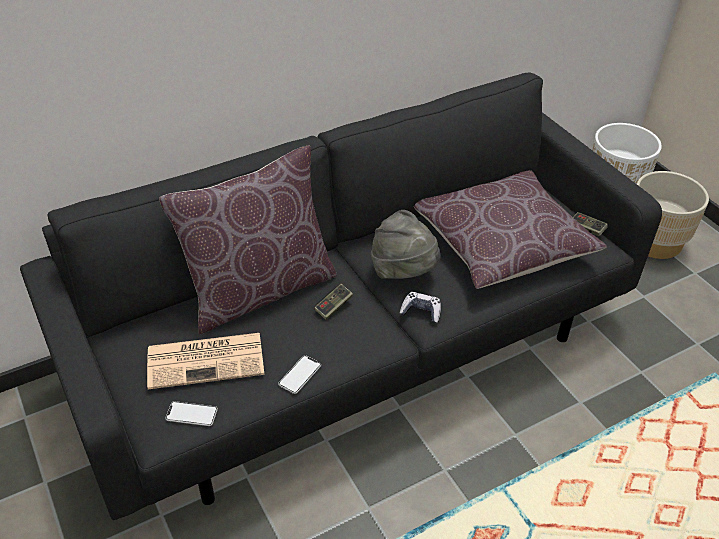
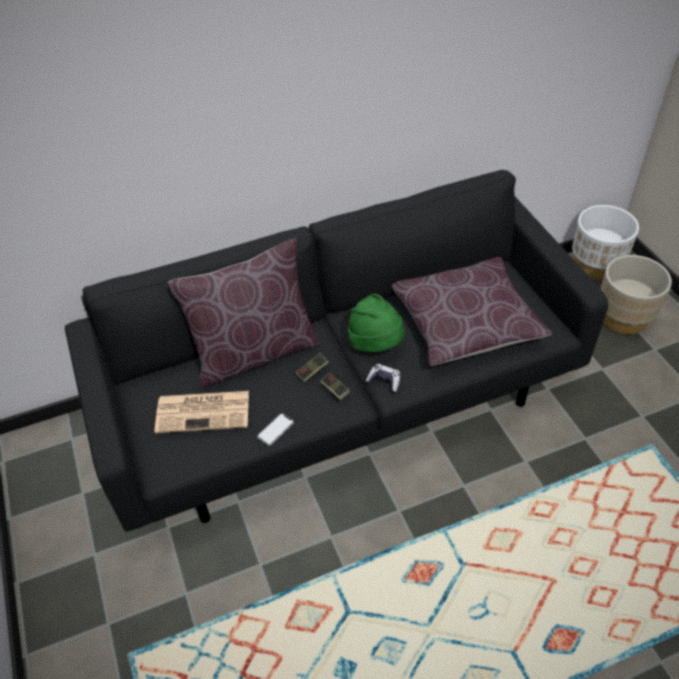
camera: 10 degrees right, 5 degrees up
(191, 414) = (186, 456): phone -> none
(403, 272) = (376, 344): grey hat -> green hat
(586, 229) = (543, 312): game controller -> game controller (335, 390)

